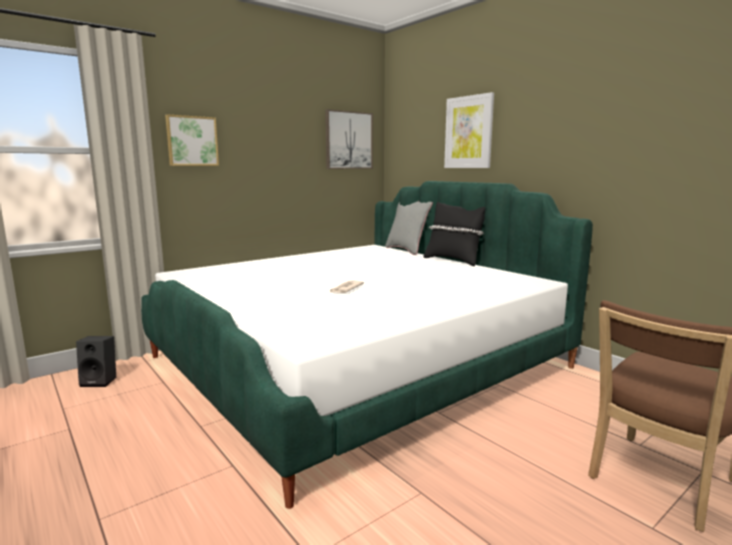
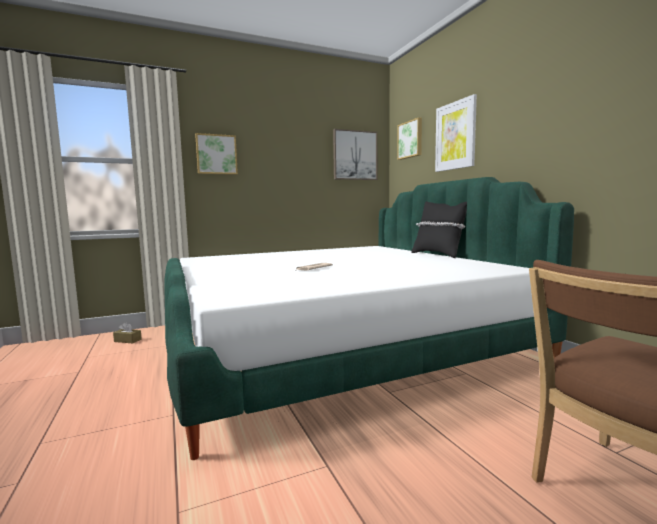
camera: 15 degrees right, 5 degrees down
(101, 381) = (127, 340): black speaker -> brown tissue box
(407, 250) = (402, 249): grey pillow -> none
(413, 127) = (410, 139): none -> picture

